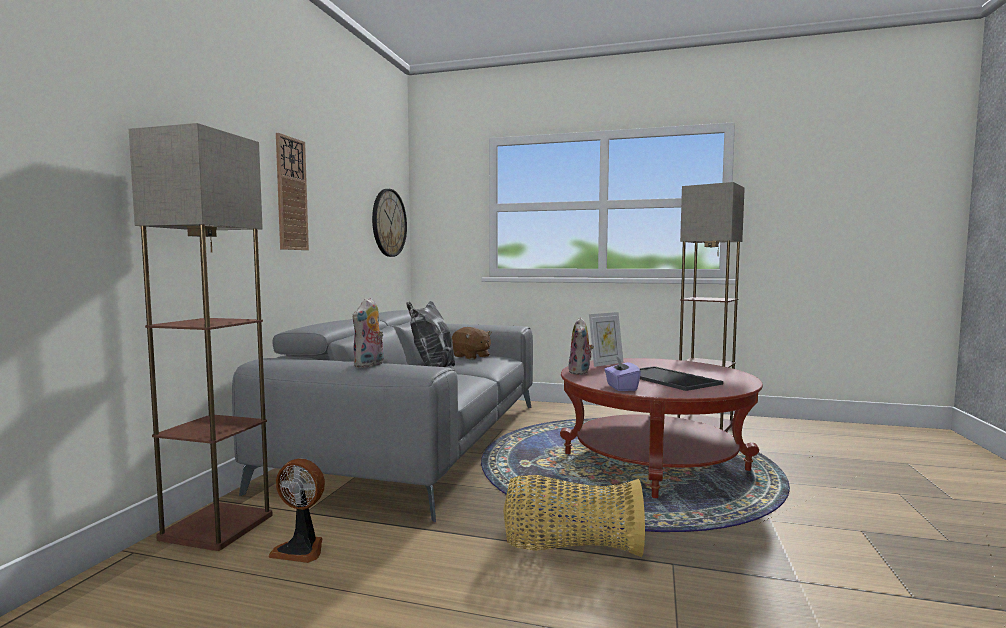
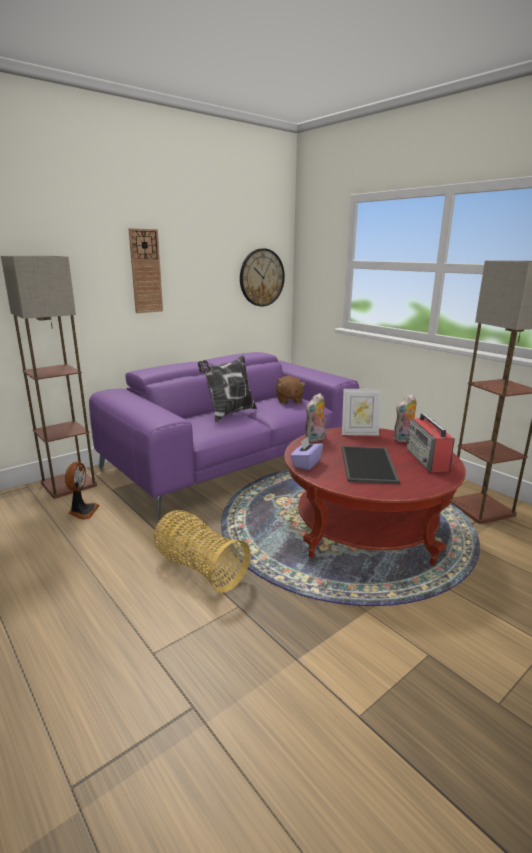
camera: 35 degrees right, 15 degrees up
(301, 549) = (82, 511): fan -> fan turned 135 degrees counterclockwise
(369, 365) = (142, 409): plush toy -> plush toy (404, 440)
(419, 441) = (233, 457): grey sofa -> purple sofa
(698, 368) = (427, 459): none -> radio

